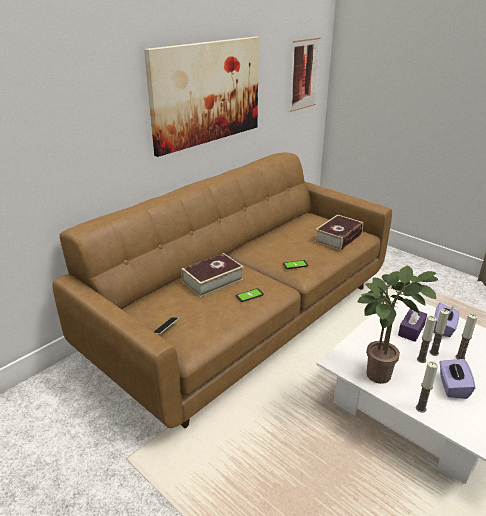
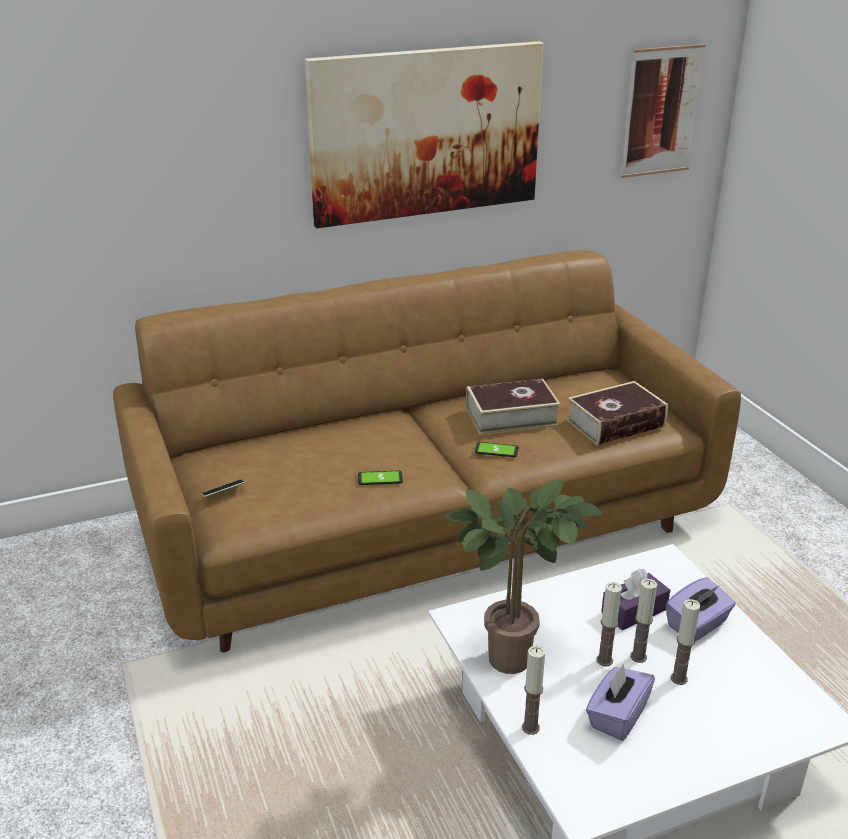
camera: 25 degrees right, 0 degrees up
(212, 281) = (346, 443): book -> book (511, 416)

